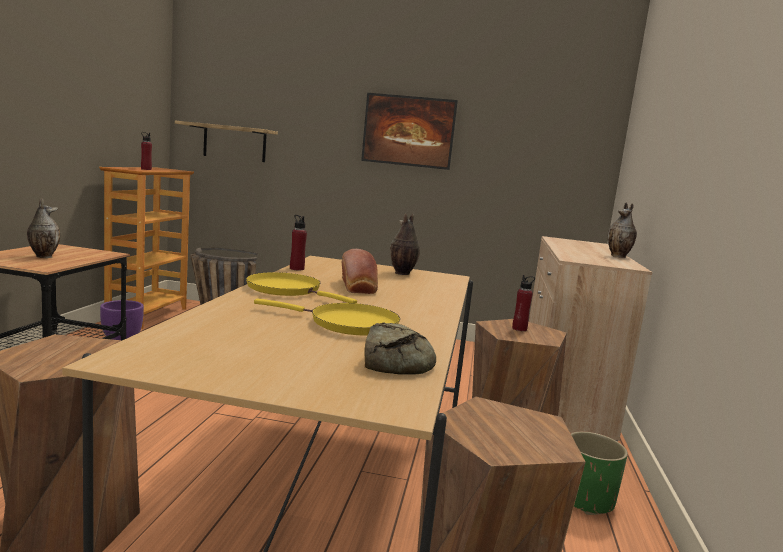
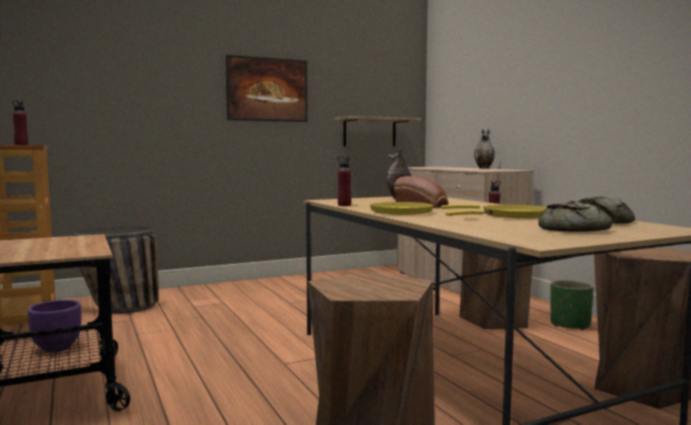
camera: 35 degrees left, 5 degrees down
(43, 256) = (41, 248): vase -> none
(234, 143) = (81, 111): shelf -> shelf (369, 132)
(274, 358) = (572, 229): none -> bread

